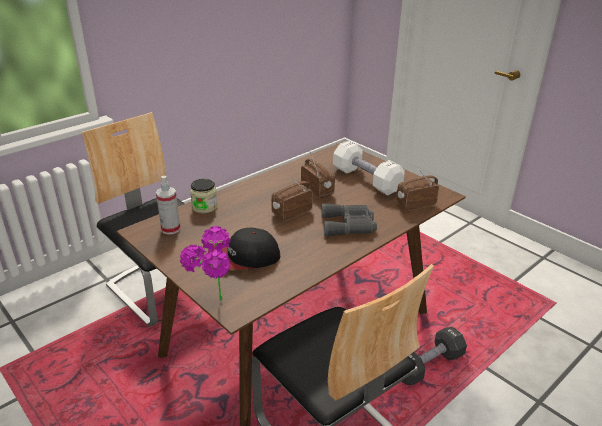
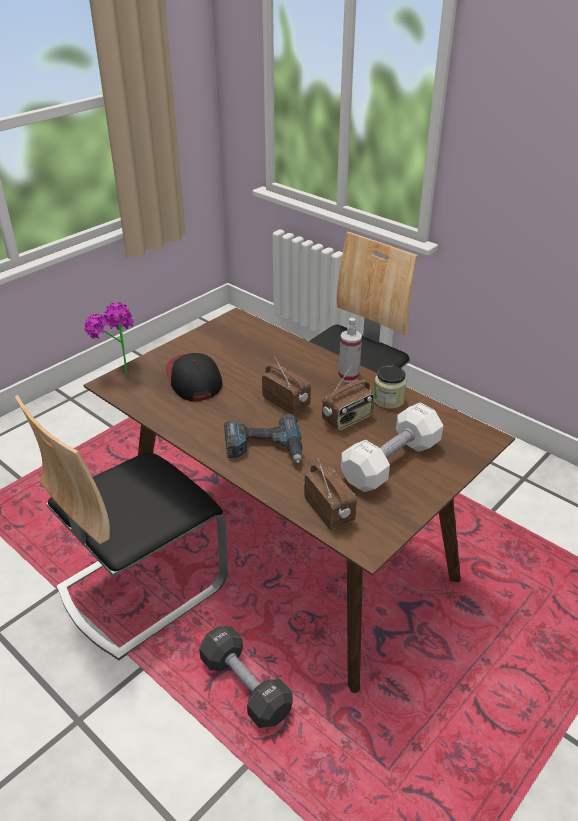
camera: 85 degrees right, 5 degrees up
(170, 229) = (241, 333): spray bottle -> spray bottle (348, 376)
(204, 207) = (287, 345): jar -> jar (388, 400)
(349, 225) = (264, 448): grey binoculars -> power drill

